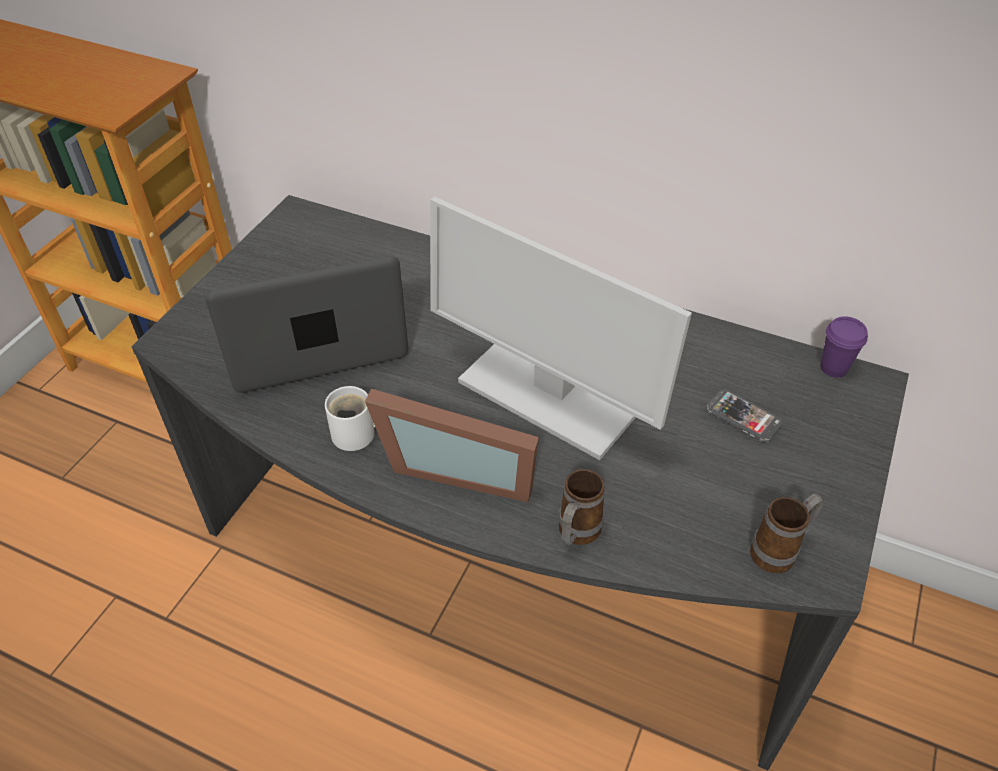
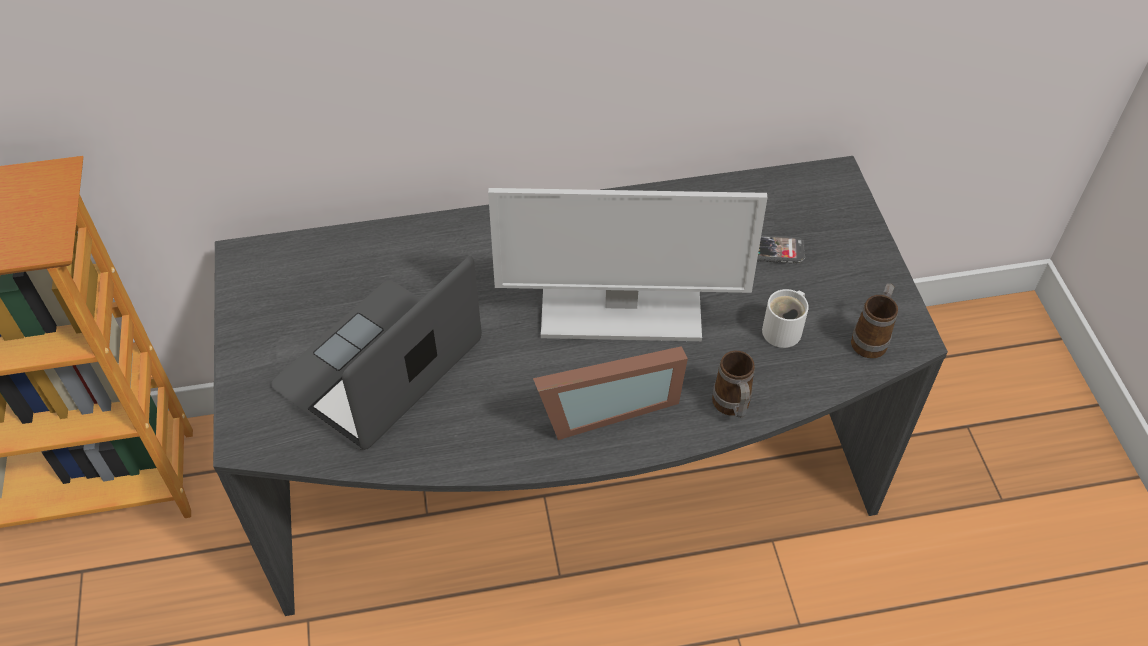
camera: 35 degrees left, 5 degrees up
(358, 434) = (500, 426): white mug -> white mug (785, 330)
(833, 368) = (802, 177): purple cup -> none

